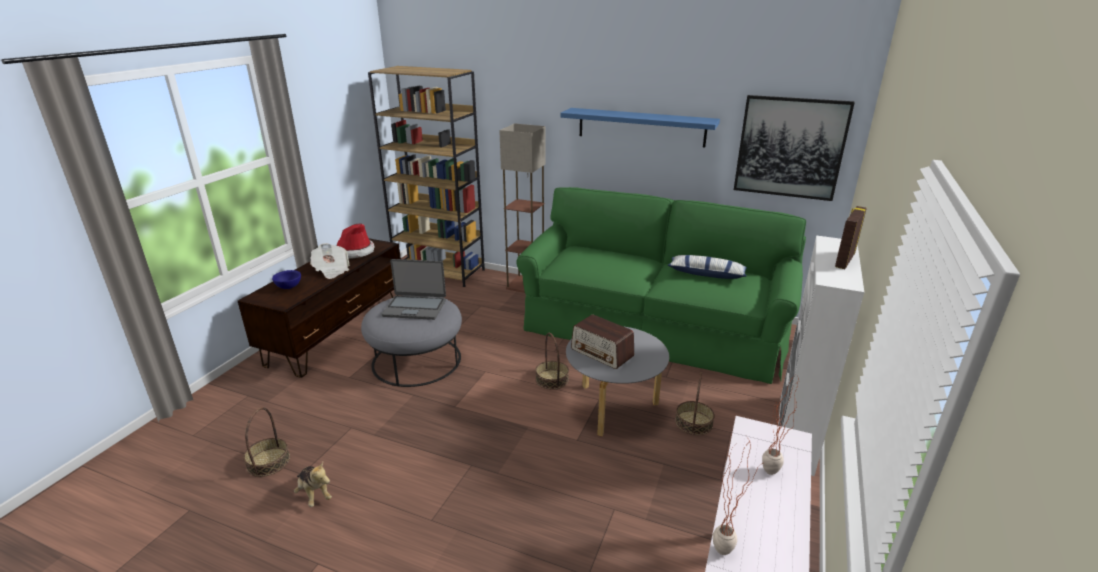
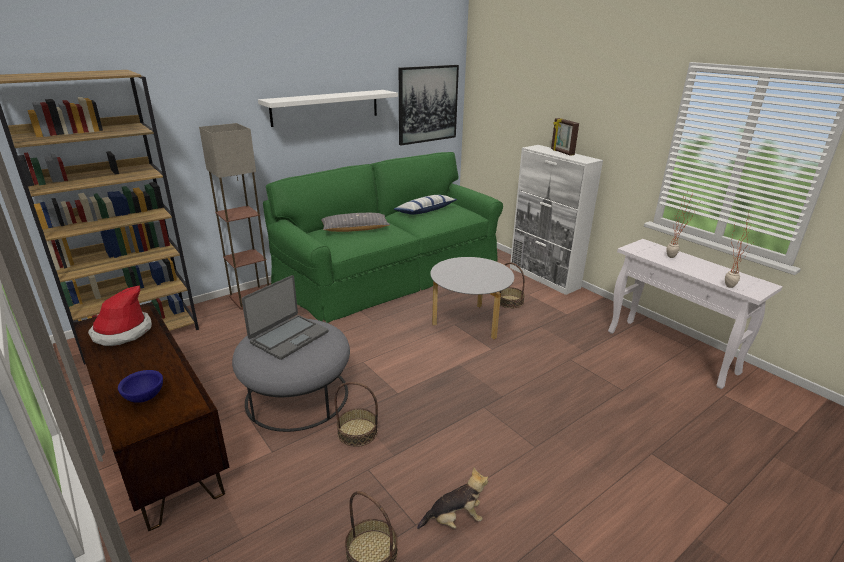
camera: 60 degrees left, 0 degrees up
(331, 270) = (149, 357): newspaper -> none
(552, 379) = (410, 334): basket -> basket (357, 432)
(602, 353) = (468, 278): radio -> none
(604, 259) = (355, 229): none -> grey pillow
(641, 127) = (325, 107): blue shelf -> white shelf

